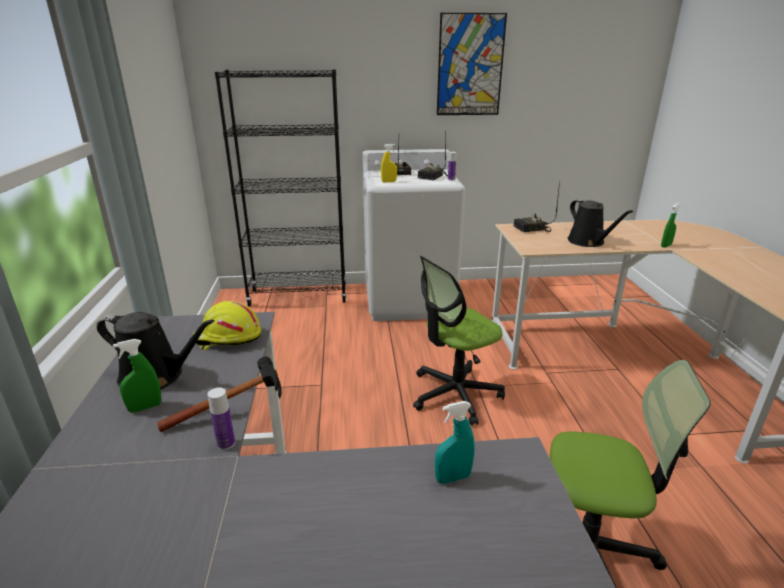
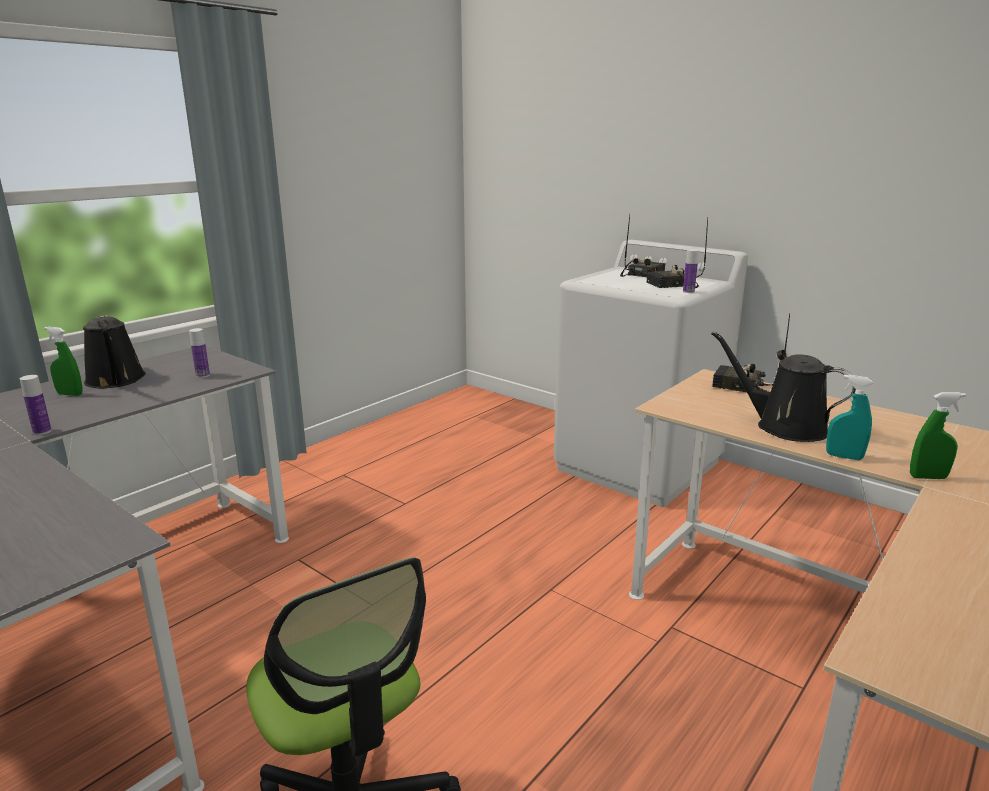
camera: 45 degrees right, 5 degrees down
(227, 338) = (203, 375): yellow hard hat -> bottle
(240, 410) = (94, 418): hammer -> none
(298, 296) = (524, 416): black bookcase -> none
(389, 182) = (600, 280): yellow spray bottle -> none
(453, 478) = (57, 523): turquoise spray bottle -> turquoise spray bottle (844, 457)
(455, 394) = (510, 582): office chair -> none
(470, 65) = (798, 123): picture -> none
(588, 242) = (784, 427): black watering can -> black watering can turned 105 degrees clockwise

